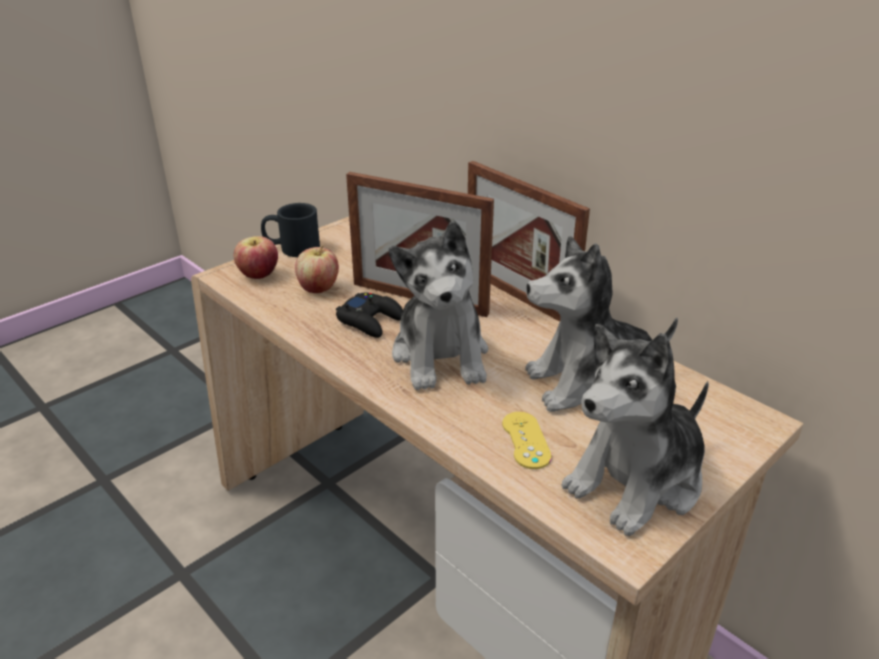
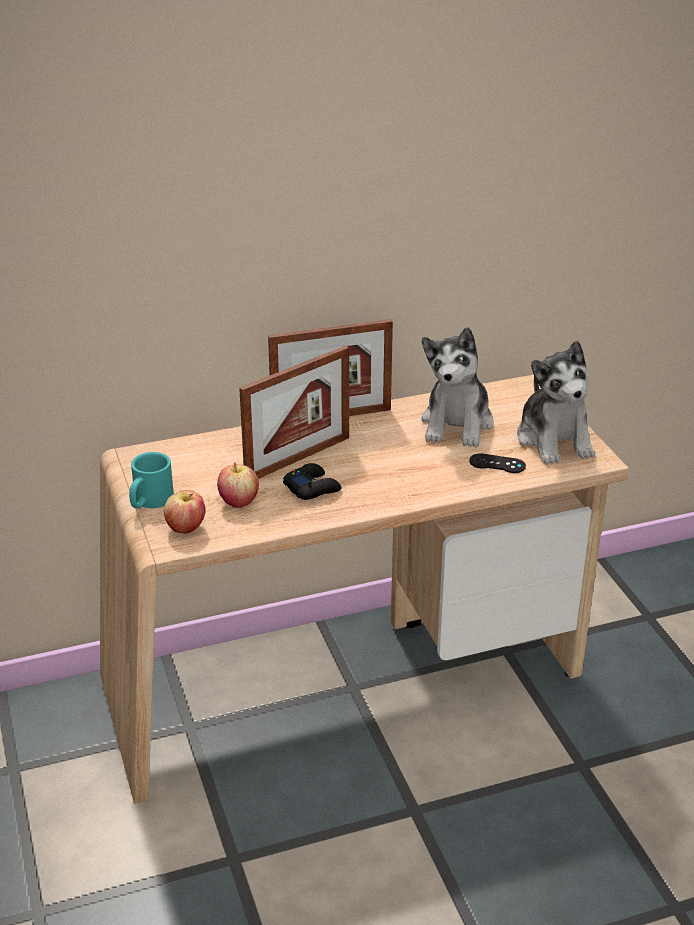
camera: 65 degrees left, 0 degrees up
(292, 248) = (149, 502): black mug -> turquoise mug
(441, 355) = (383, 469): plush toy -> none
(526, 440) = (497, 464): yellow game controller -> black game controller

